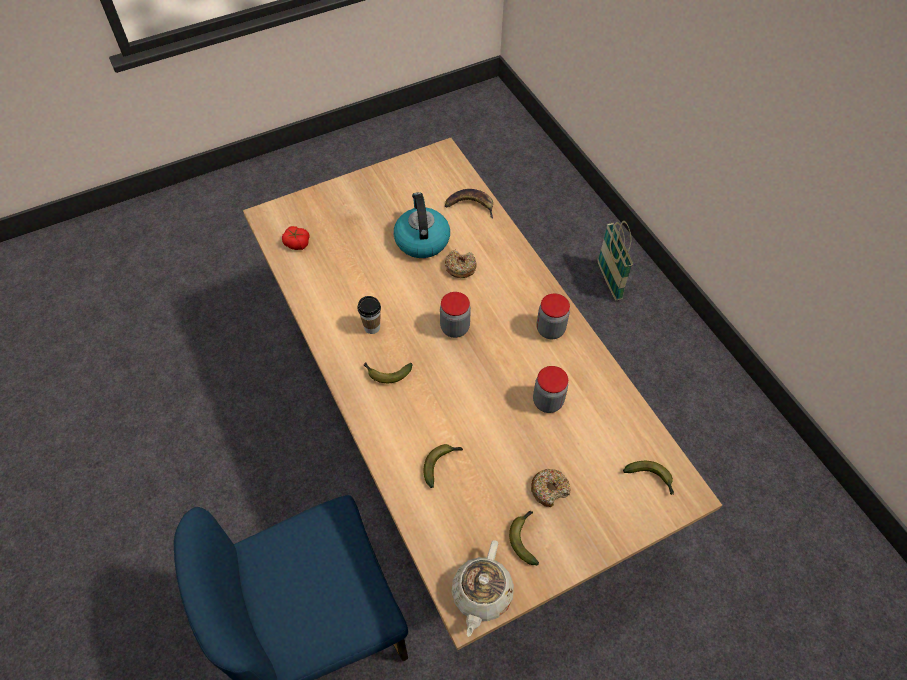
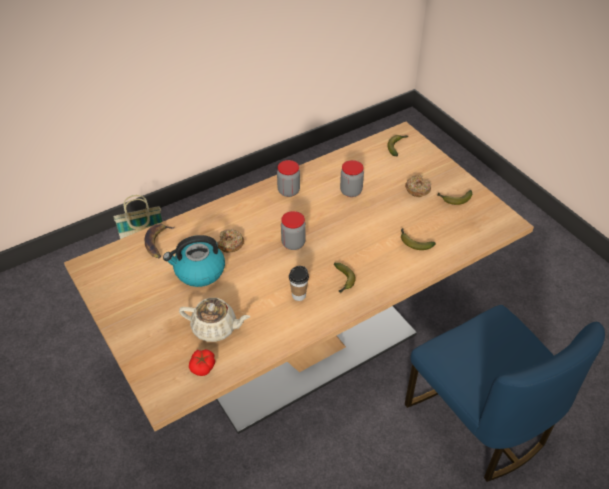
camera: 95 degrees left, 10 degrees down
(481, 594) = (497, 217): beige teapot -> beige teapot (215, 328)

